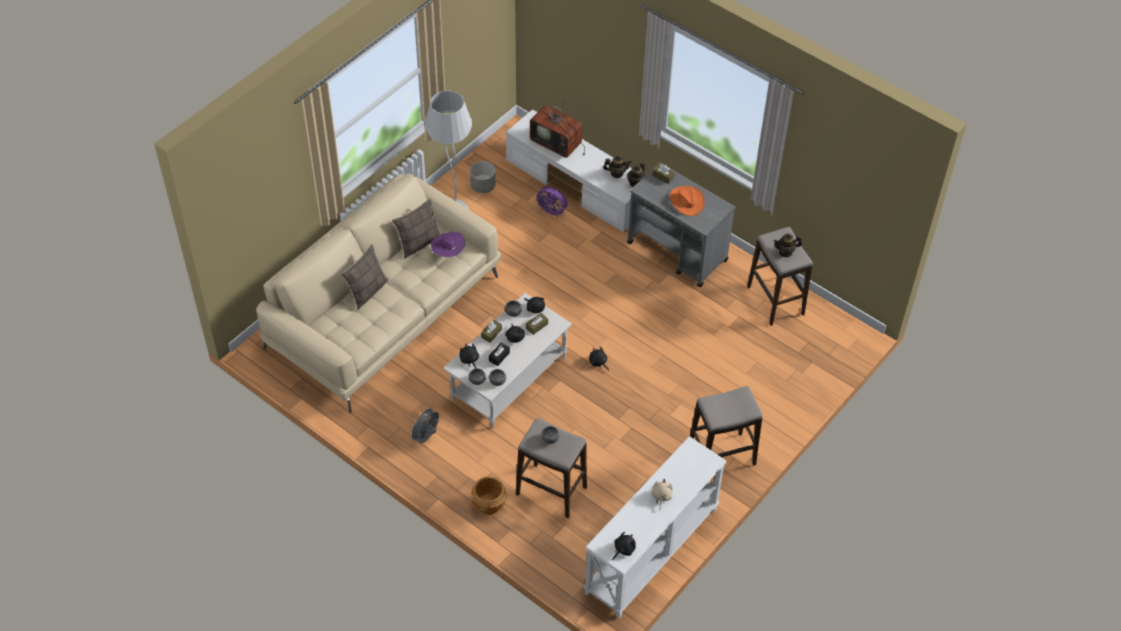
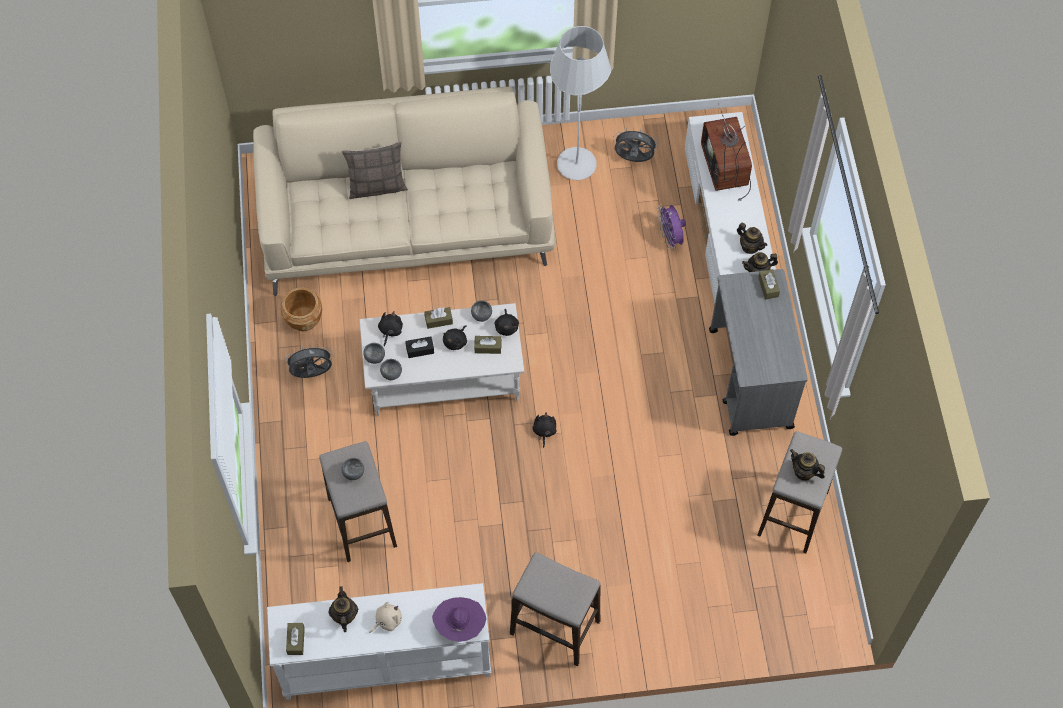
camera: 45 degrees right, 10 degrees up
(418, 243) = (474, 173): pillow -> none
(448, 253) = (489, 205): purple hat -> purple hat (460, 625)
(483, 186) = (633, 159): grey planter -> grey fan
(489, 504) = (295, 487): brown planter -> brown planter (303, 319)
(623, 549) = (296, 641): black plush toy -> brown tissue box
(635, 514) = (344, 616): none -> teapot
(686, 201) = (762, 333): orange hat -> none

